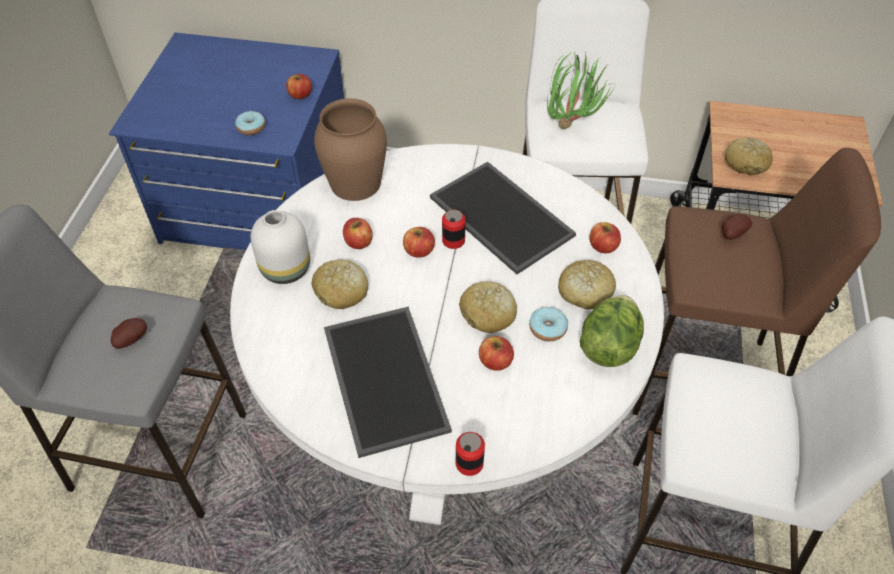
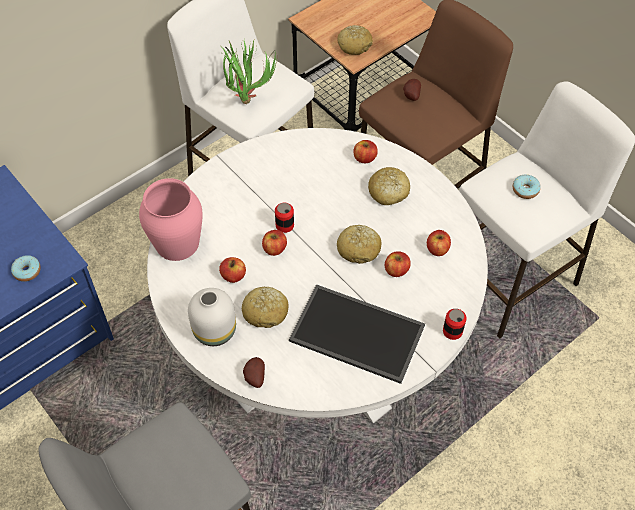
camera: 50 degrees left, 5 degrees up
(131, 339) = (180, 461): potato -> potato (254, 377)
(300, 95) = (27, 219): apple -> apple (437, 249)
(354, 183) = (177, 243): brown vase -> pink vase
(503, 216) = (291, 186): tray -> none
(547, 328) = (397, 228): donut -> donut (525, 190)
(608, 346) = (436, 210): lettuce -> none

